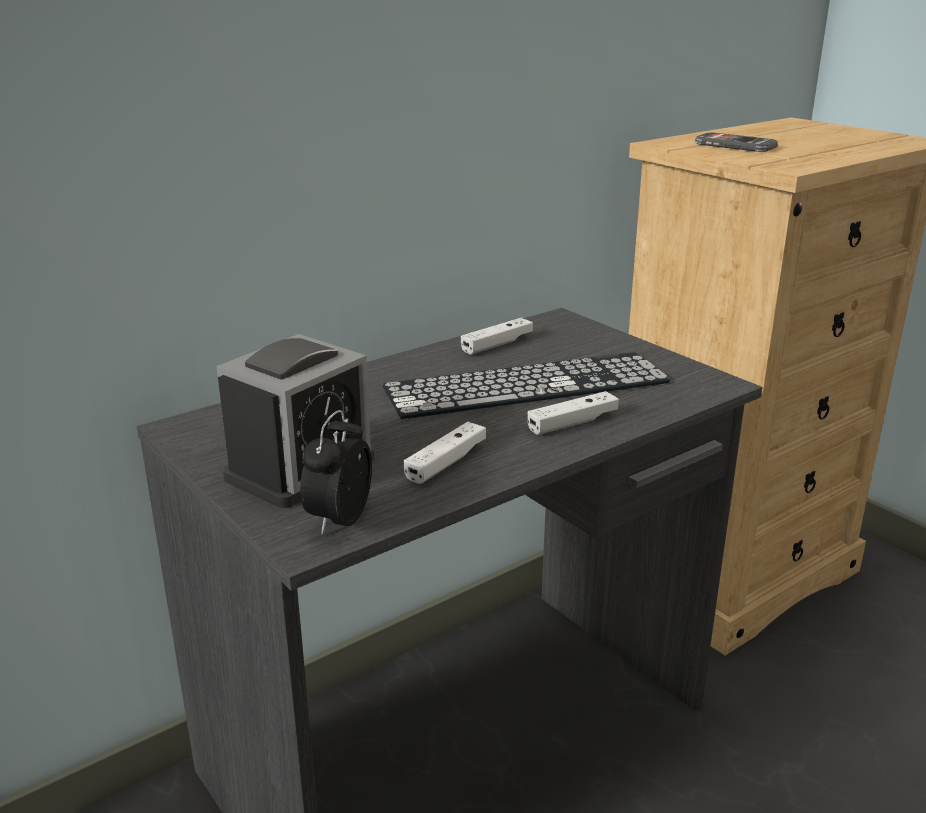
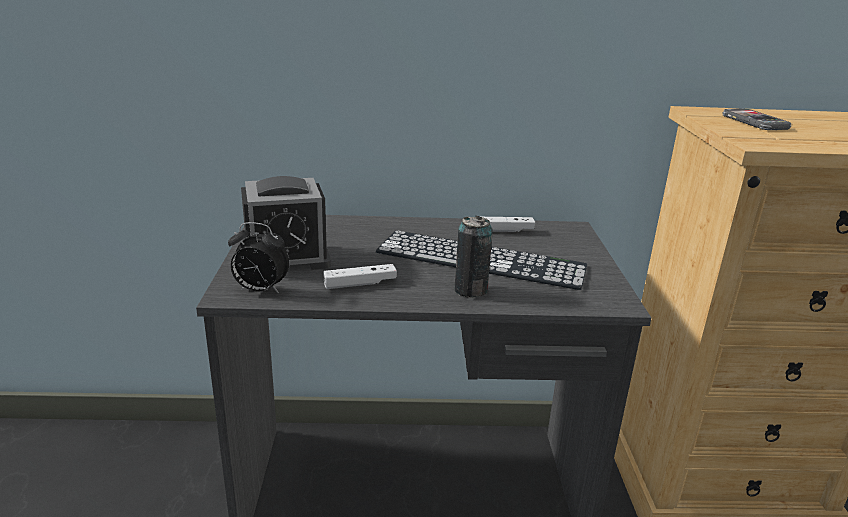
camera: 35 degrees right, 0 degrees up
(339, 519) = (260, 290): alarm clock -> alarm clock turned 135 degrees counterclockwise
(572, 423) = (470, 290): white game controller -> can

